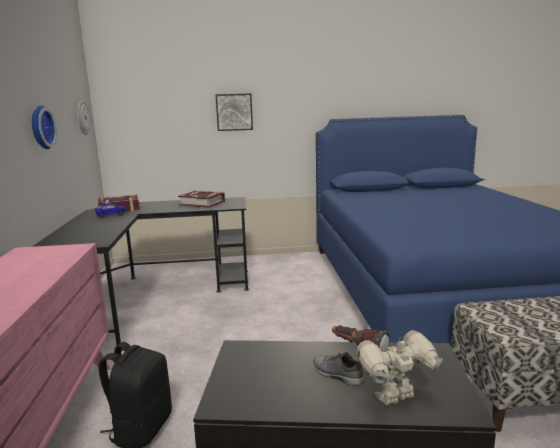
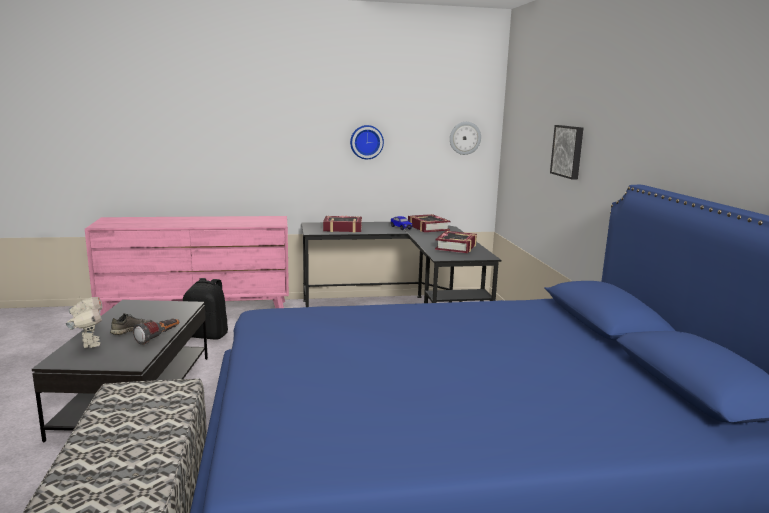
camera: 85 degrees right, 0 degrees up
(92, 233) = (343, 228): none -> book

